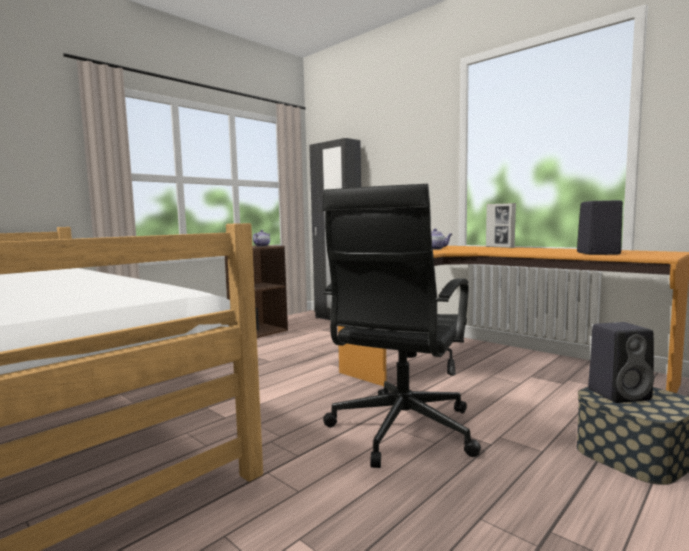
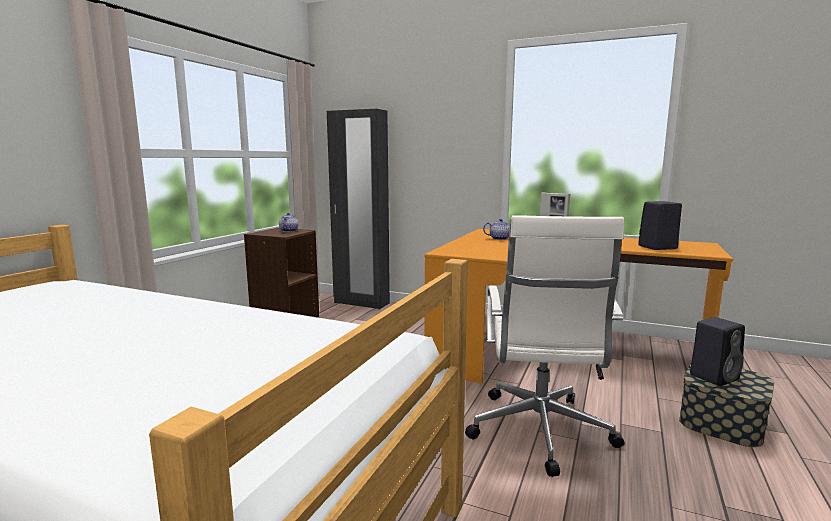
camera: 20 degrees left, 5 degrees up
(400, 431) = (539, 432): black office chair -> white office chair

